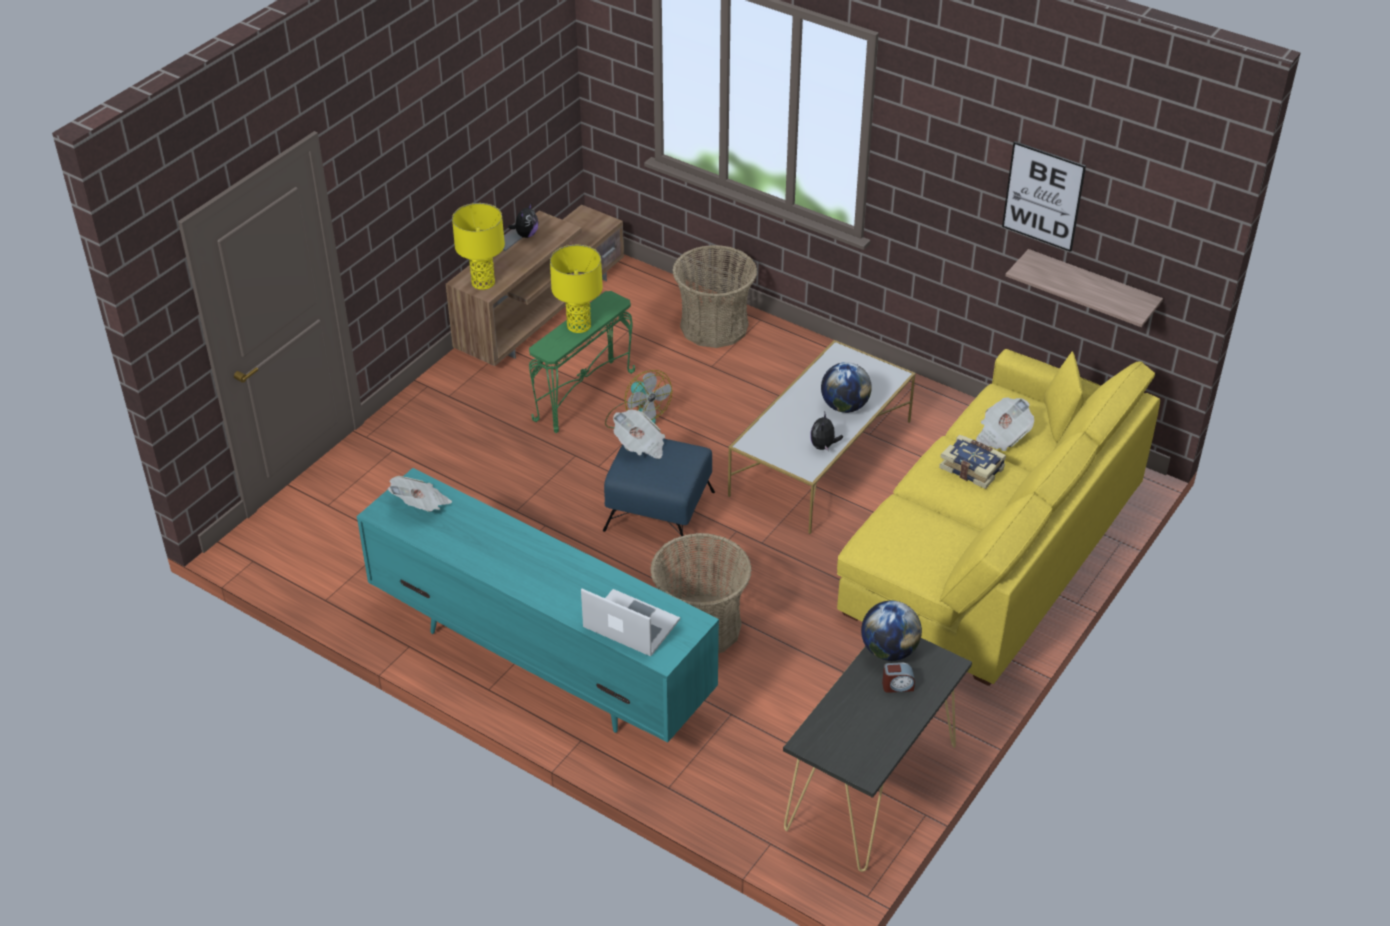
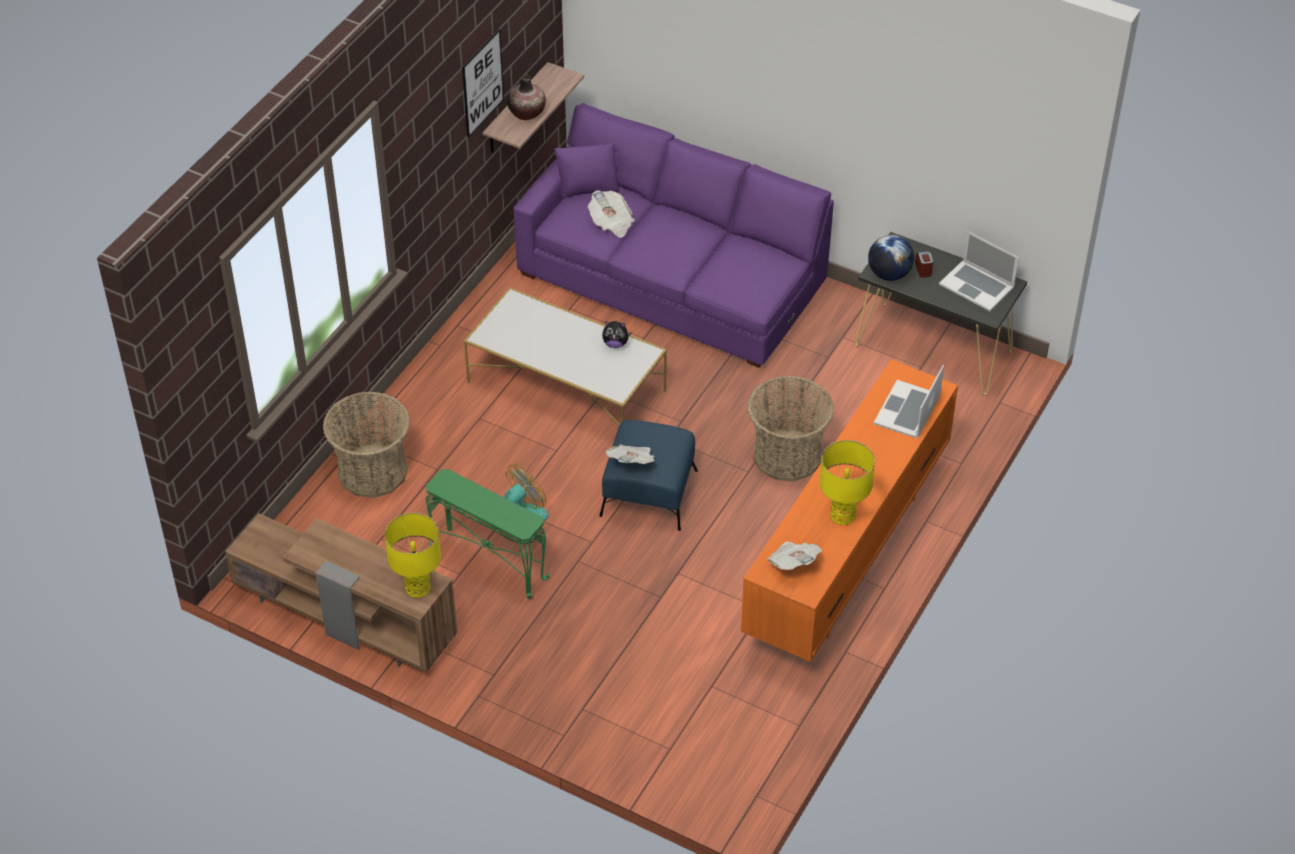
camera: 95 degrees left, 5 degrees up
(526, 235) = (330, 562): plush toy -> none
(538, 662) = (847, 558): turquoise cabinet -> orange cabinet
(578, 325) = (484, 505): yellow table lamp -> yellow table lamp (843, 516)
(844, 406) = (560, 331): globe -> none
(865, 737) = (977, 285): none -> laptop
(972, 468) = (659, 238): book -> none
(992, 551) = (672, 280): yellow sofa -> purple sofa
(1065, 279) = (527, 113): none -> vase

